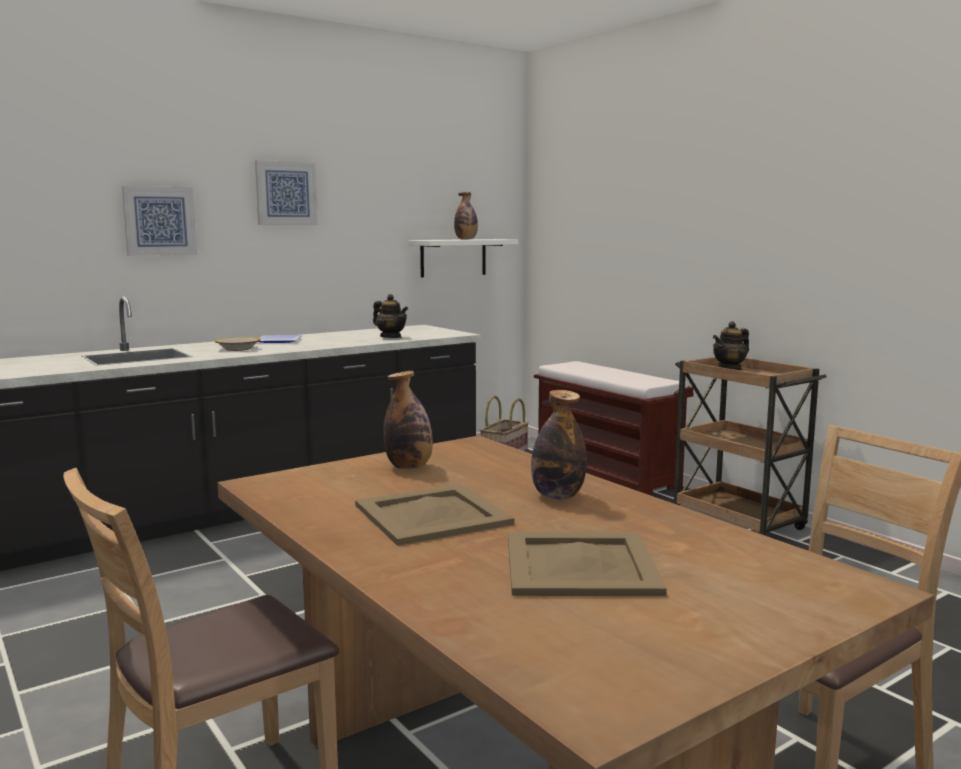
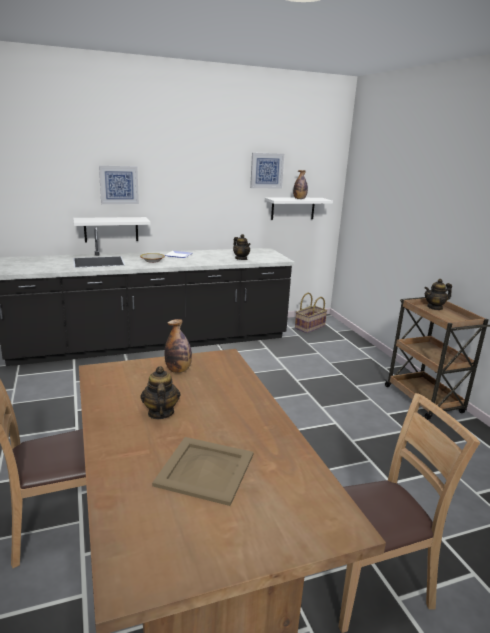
camera: 15 degrees right, 10 degrees up
(147, 303) = (111, 229): none -> white shelf
(286, 193) = (191, 169): picture -> picture (266, 170)
(431, 515) = (160, 413): beige tray -> teapot
(557, 496) = (237, 410): bottle -> none
(607, 475) = (362, 352): brown bench -> none

